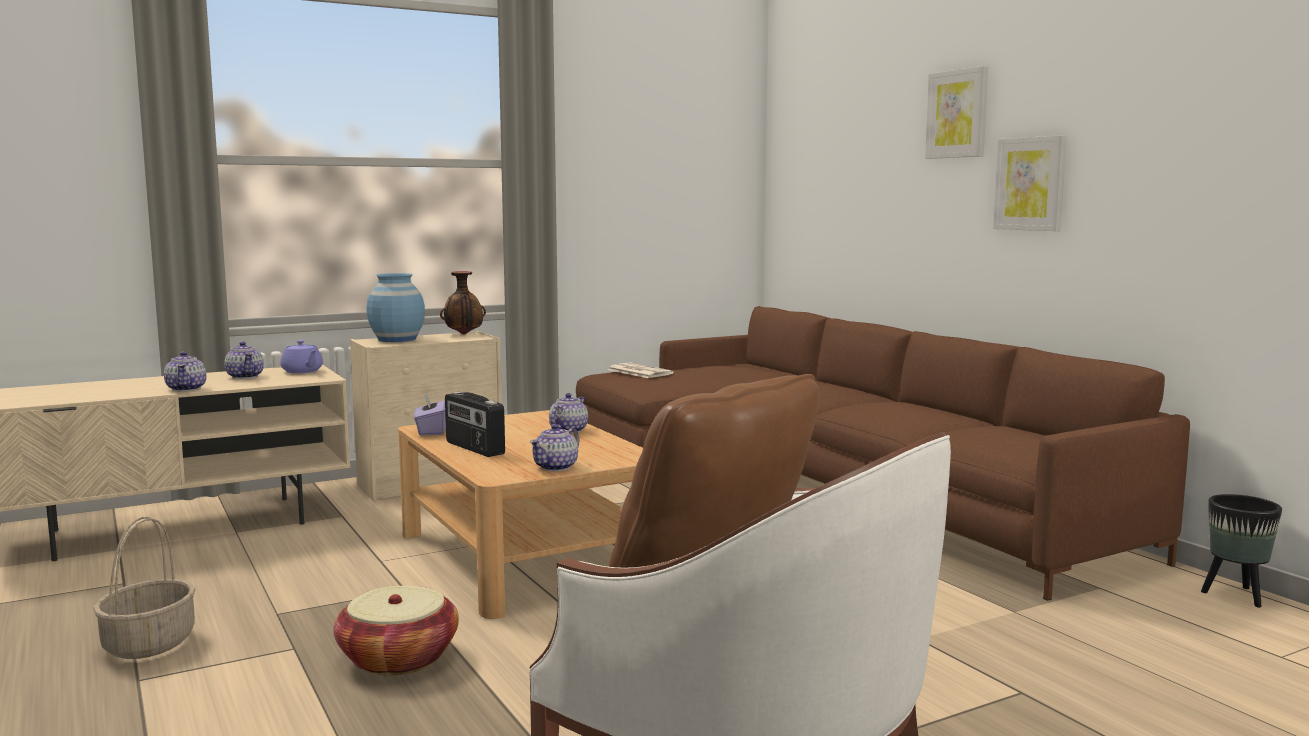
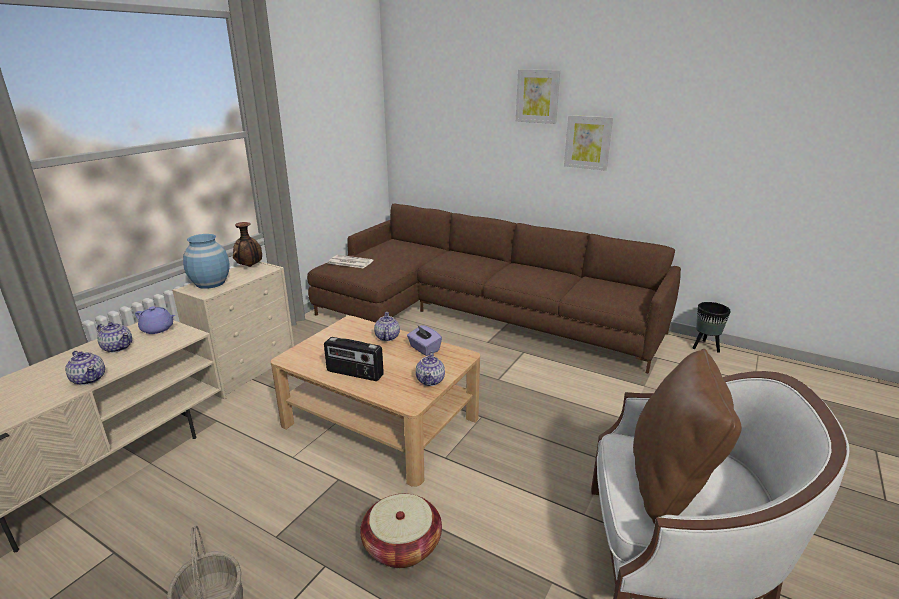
camera: 30 degrees left, 15 degrees up
(431, 431) = (300, 361): purple tissue box -> purple tissue box (424, 349)

